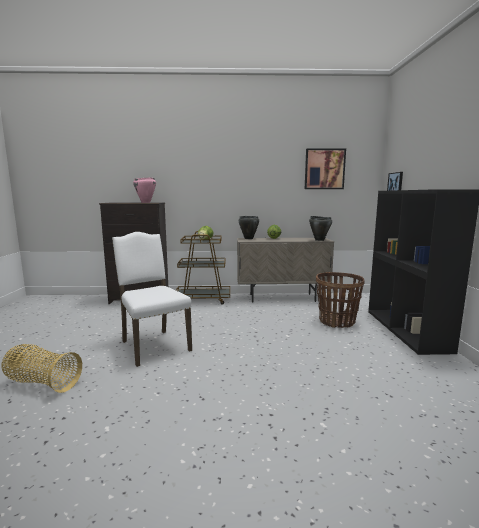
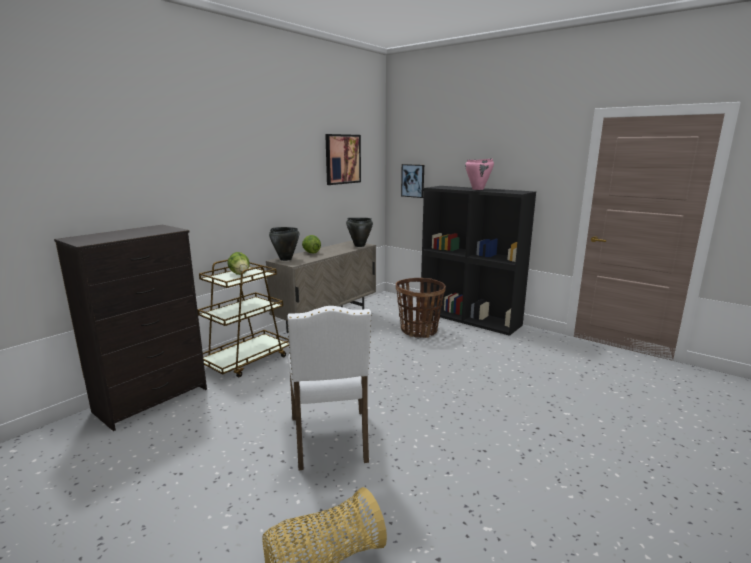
camera: 50 degrees left, 5 degrees up
(145, 202) = (144, 230): pink cooking pot -> pink cooking pot (478, 189)
(153, 345) = (331, 440): white chair -> white chair turned 105 degrees counterclockwise

